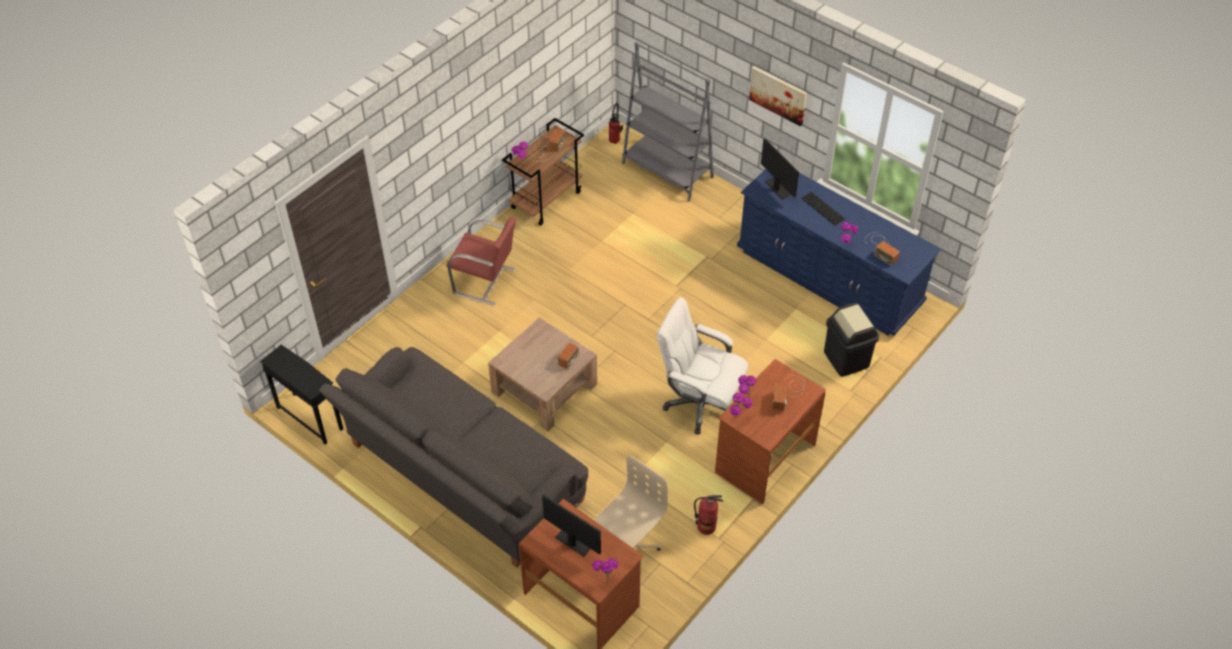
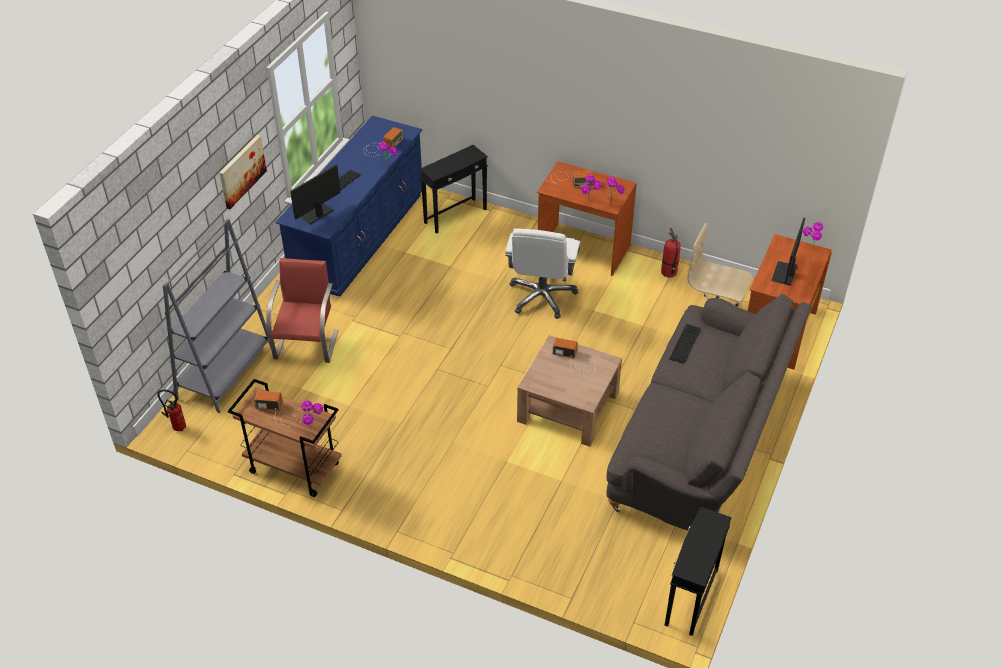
camera: 105 degrees left, 5 degrees down
(486, 282) = (440, 491): red chair -> red chair (307, 344)
(528, 439) = (685, 343): none -> keyboard
(846, 359) = (456, 216): black trash can -> black side table

